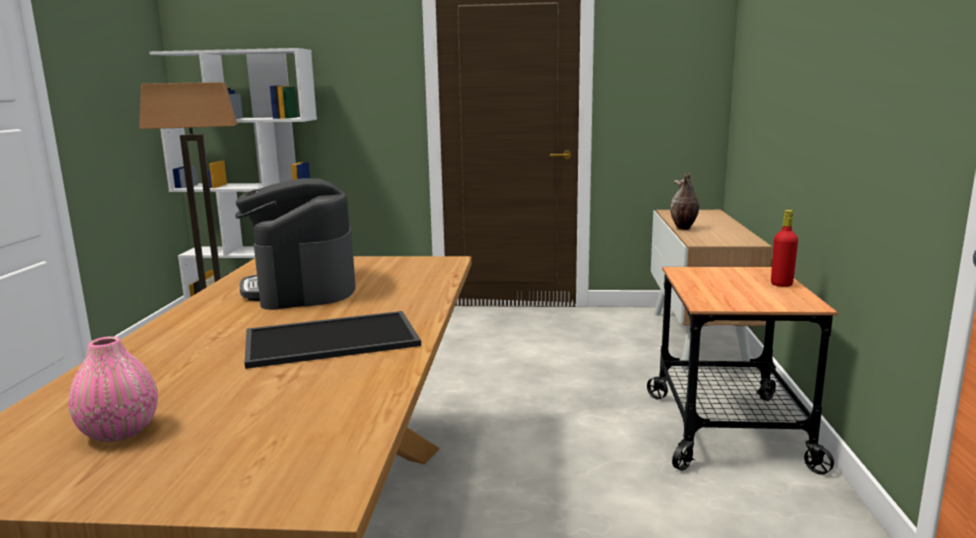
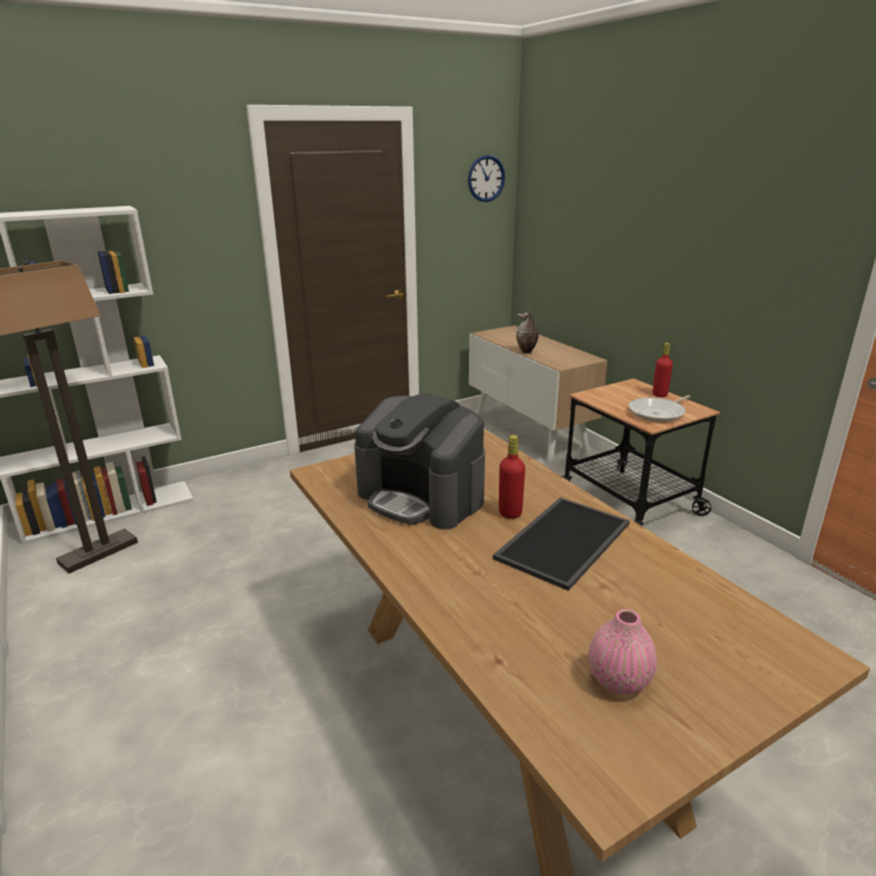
camera: 35 degrees left, 10 degrees up
(339, 312) = (510, 513): none -> red bottle
(689, 33) = (486, 178): none -> wall clock
(740, 298) = (658, 413): none -> frying pan

